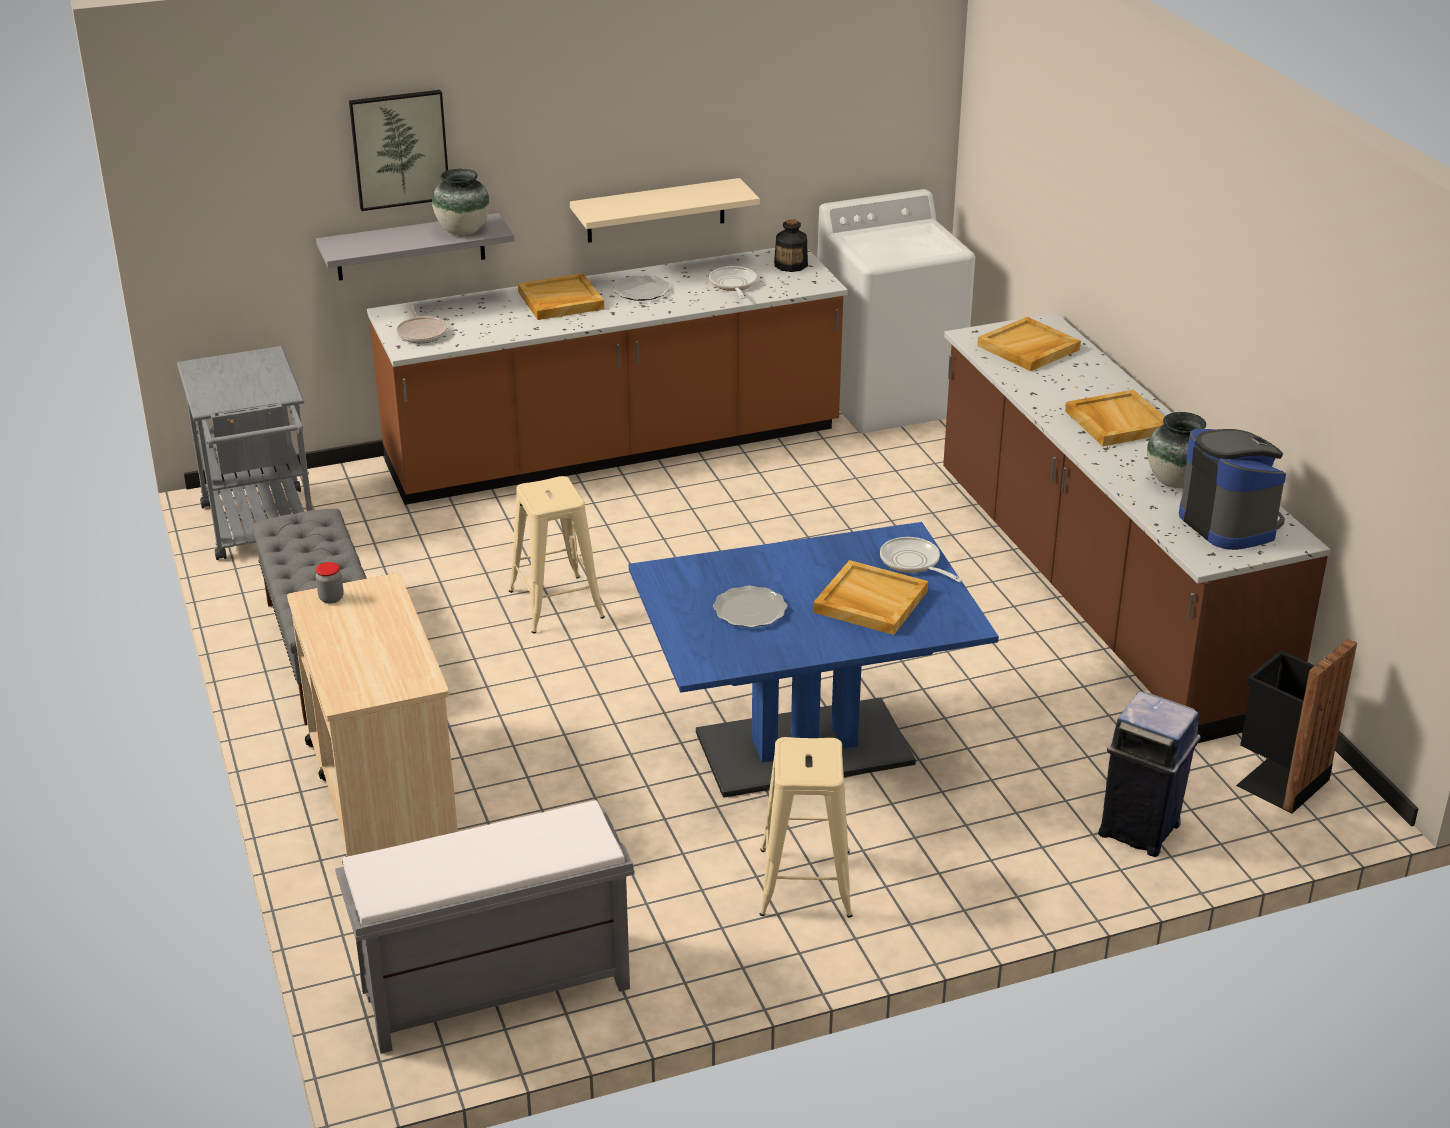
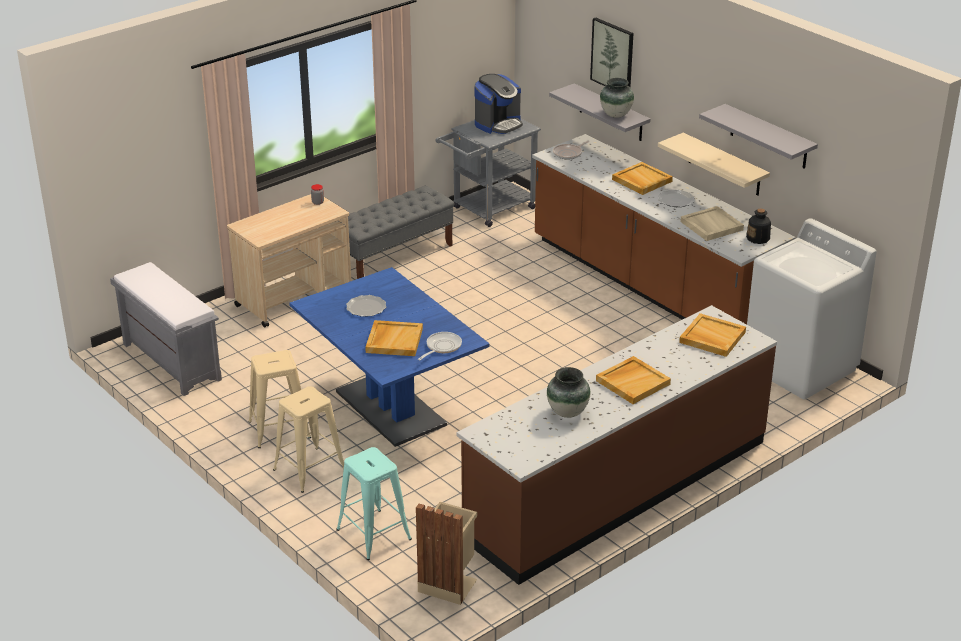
camera: 70 degrees right, 0 degrees up
(556, 604) = (477, 306): beige stool -> beige stool (309, 470)
(730, 127) = (768, 137): none -> grey shelf
(733, 285) = (711, 225): frying pan -> beige tray
(1140, 830) = (373, 534): blue trash can -> turquoise stool
(1229, 523) = (527, 437): coffee machine -> coffee machine (498, 124)
(1278, 781) = (448, 583): black trash can -> beige trash can

